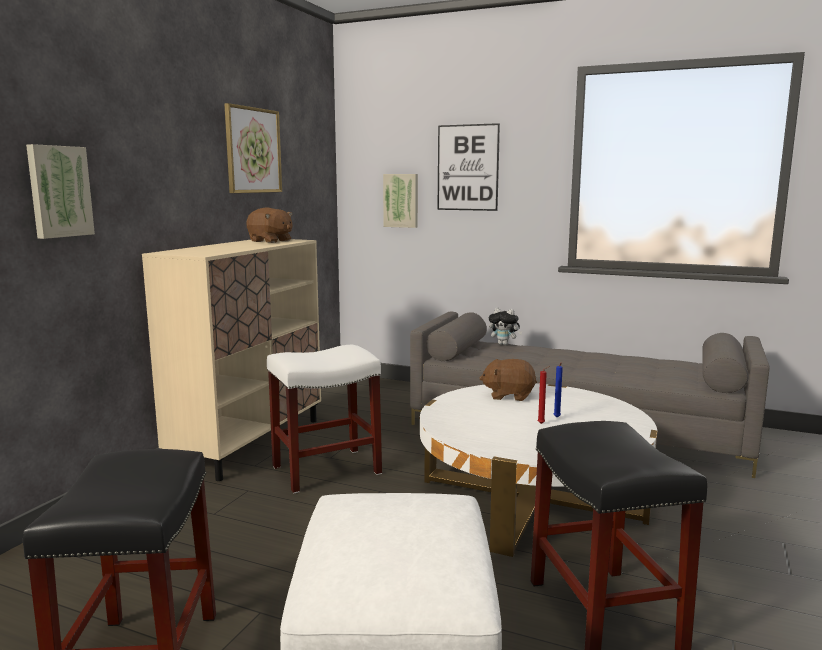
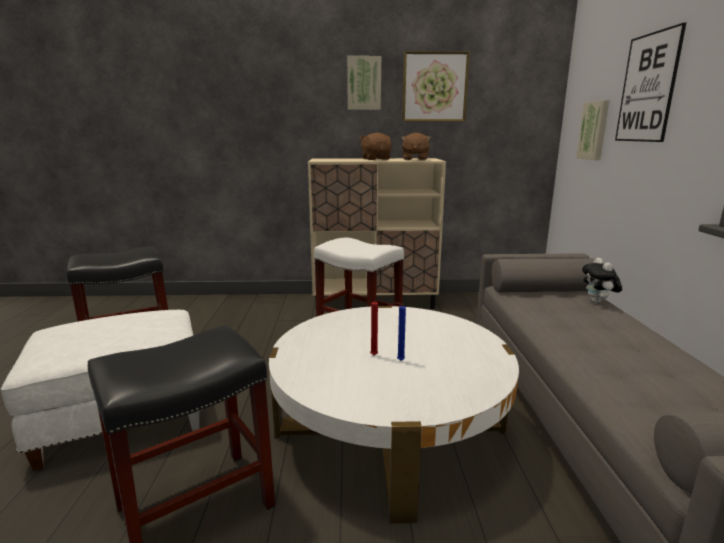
camera: 65 degrees right, 5 degrees up
(59, 191) = (257, 118): picture -> picture (364, 83)
(508, 395) = (439, 331): brown plush toy -> brown plush toy (376, 159)

